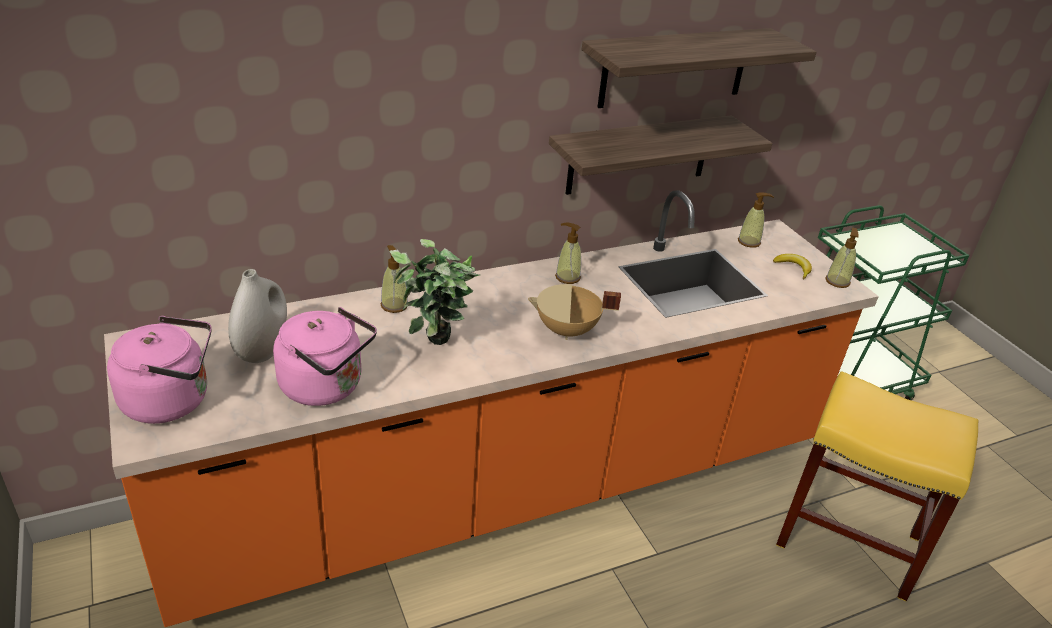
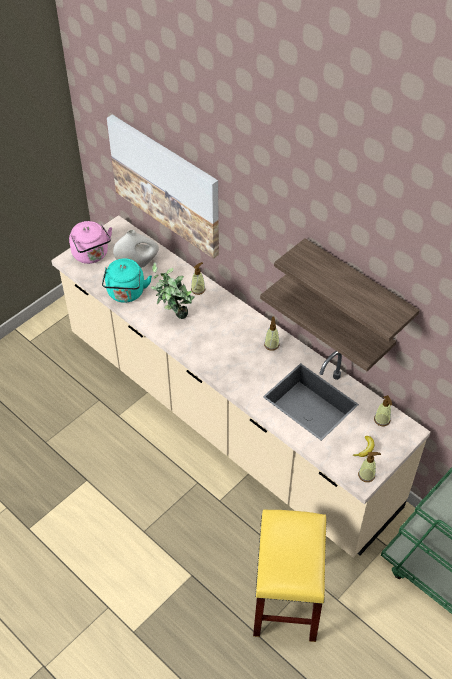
camera: 70 degrees right, 15 degrees up
(241, 155) = (166, 185): none -> picture
(326, 387) = (126, 294): pink kettle -> turquoise kettle
(509, 489) = (226, 419): orange counter -> beige counter
(567, 331) = (221, 359): beige cooking pot -> none

